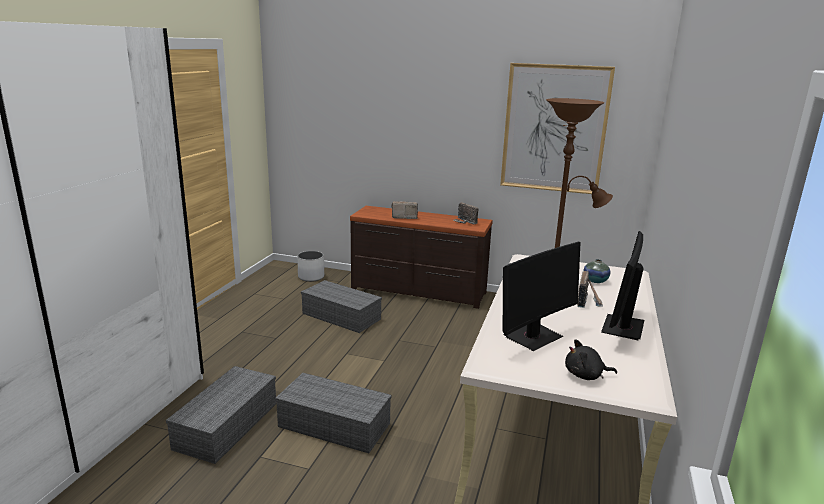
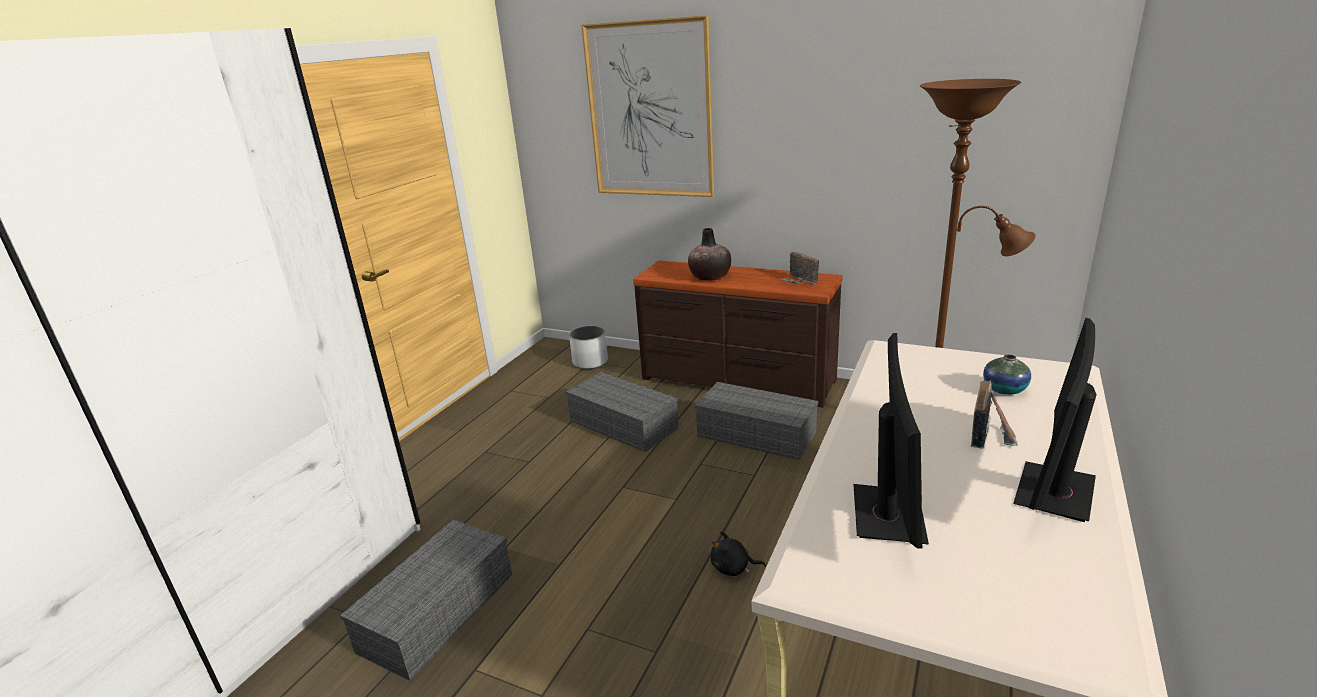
camera: 10 degrees right, 5 degrees up
(336, 424) = (592, 614): grey storage box -> grey storage box (758, 434)
(404, 217) = (710, 277): radio -> vase
(533, 337) = (888, 515): monitor -> monitor turned 45 degrees counterclockwise
(554, 129) = (937, 130): picture -> picture (649, 111)
(585, 375) = (982, 609): black plush toy -> black plush toy (733, 568)

